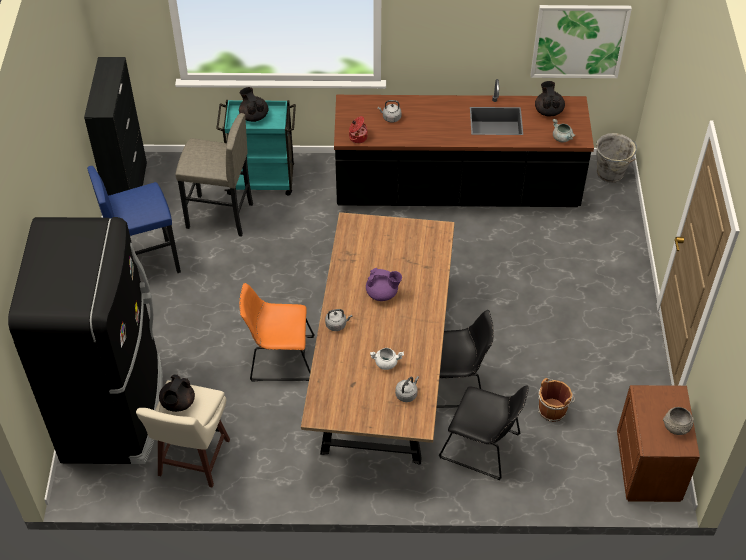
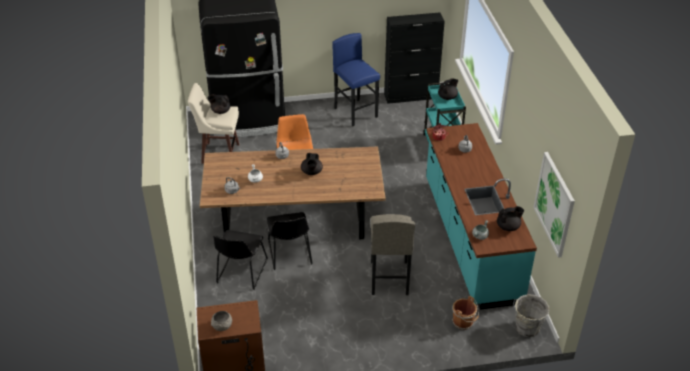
camera: 80 degrees right, 10 degrees down
(220, 216) = (403, 134): grey stool -> grey stool (389, 278)
(382, 293) = (311, 172): purple teapot -> black teapot
(457, 190) = (470, 239): black counter -> turquoise counter
(553, 409) = (277, 306): brown bucket -> brown bucket (463, 322)

